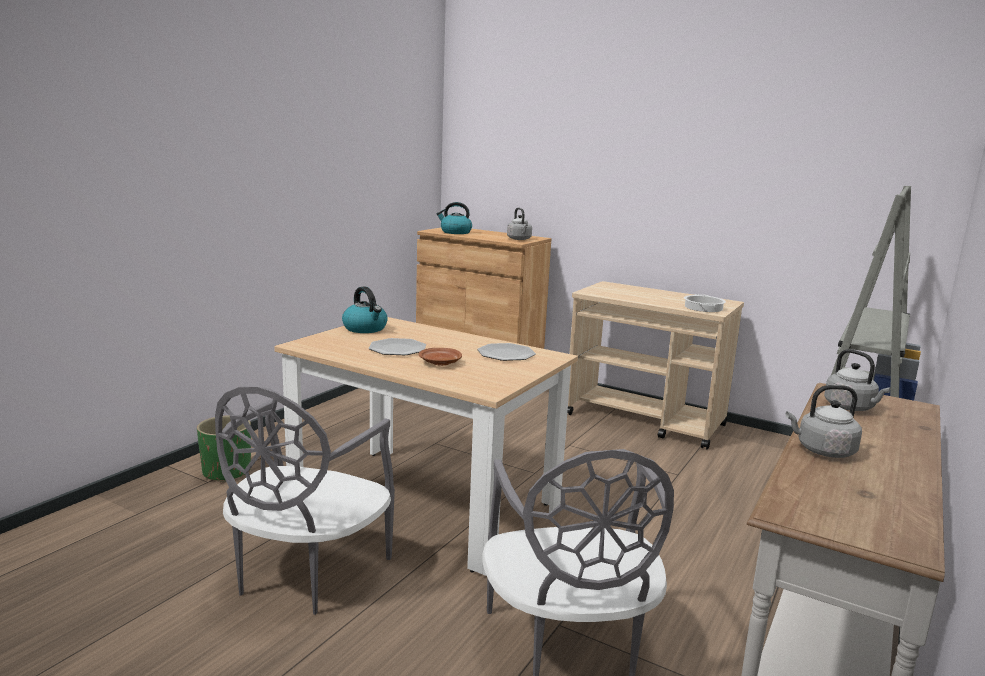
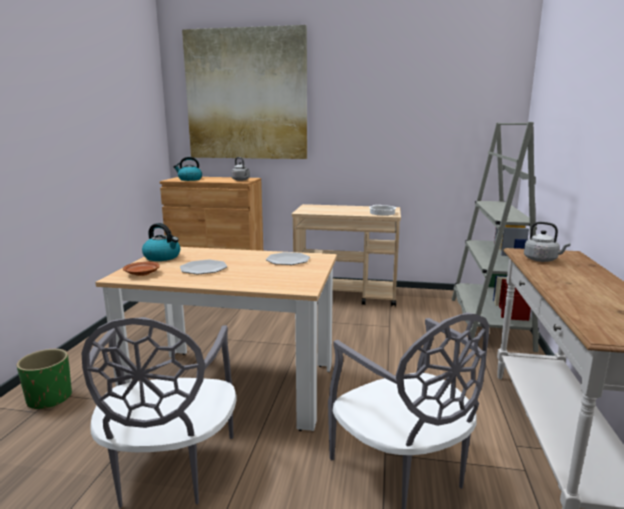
camera: 20 degrees left, 0 degrees up
(440, 363) = (246, 274): brown plate -> brown plate (142, 274)
(544, 123) = (246, 95): none -> picture
(822, 451) = (565, 289): grey kettle -> none

